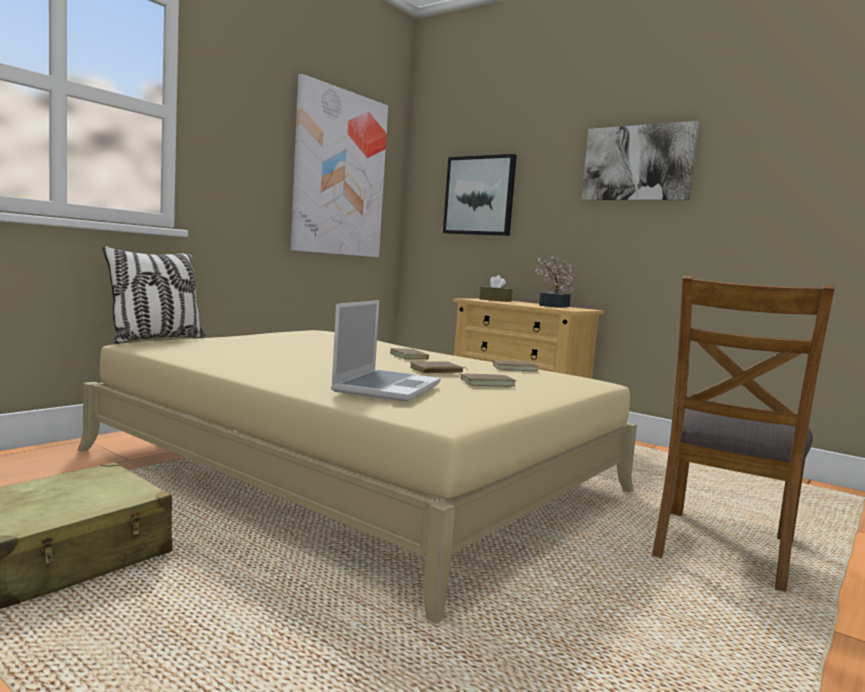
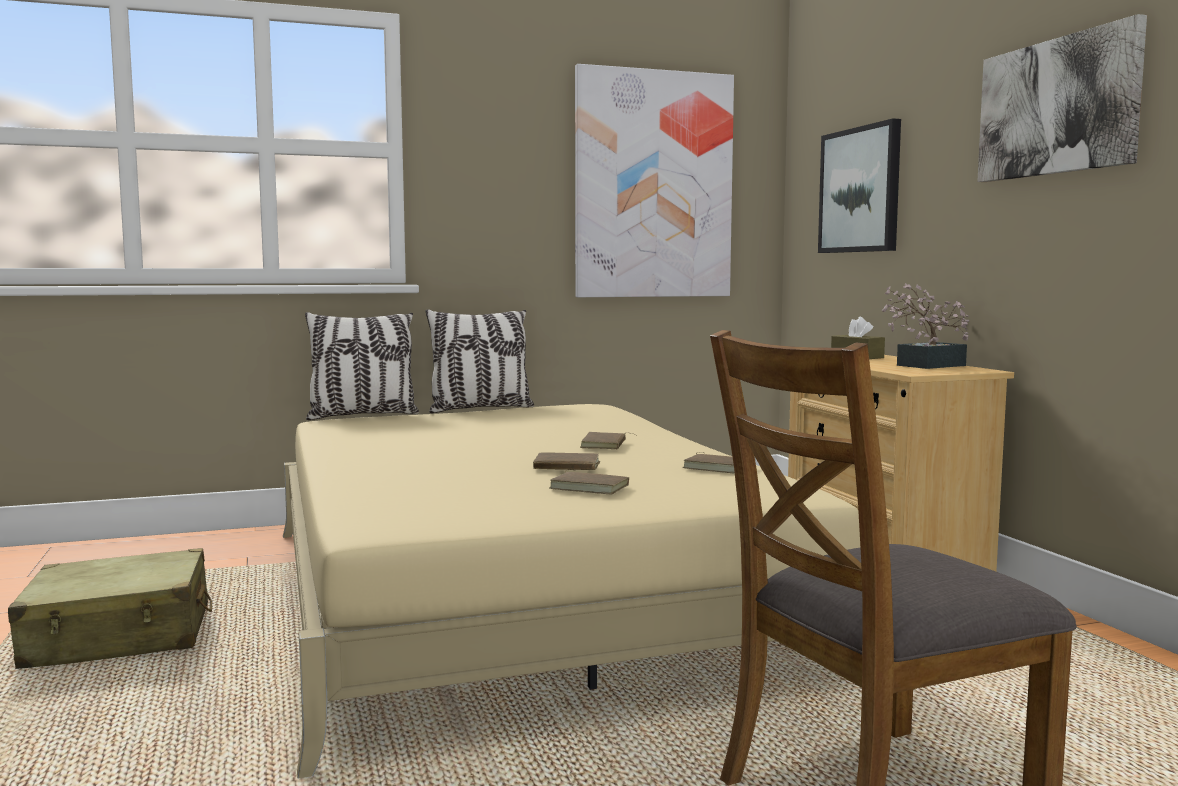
camera: 35 degrees right, 0 degrees up
(242, 334) = (480, 409): none -> pillow
(386, 387) = (422, 485): laptop -> none

